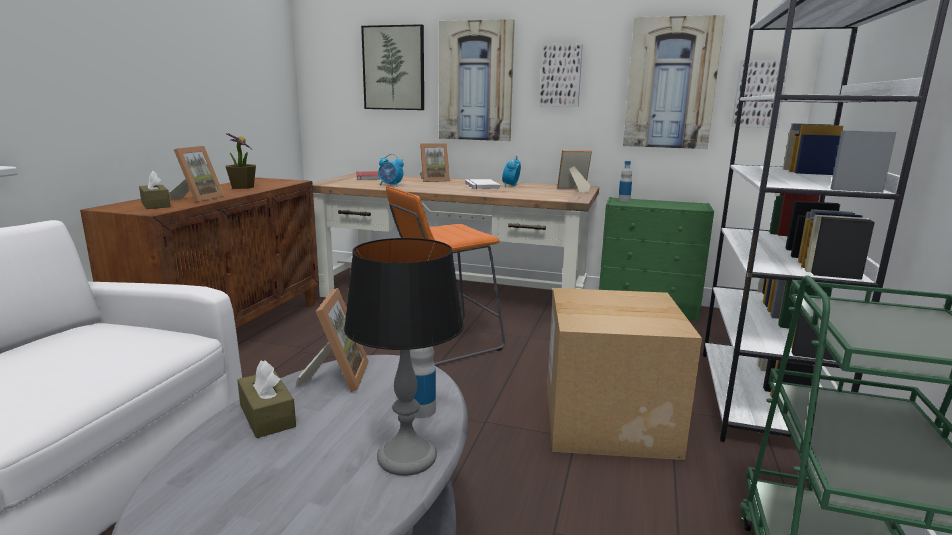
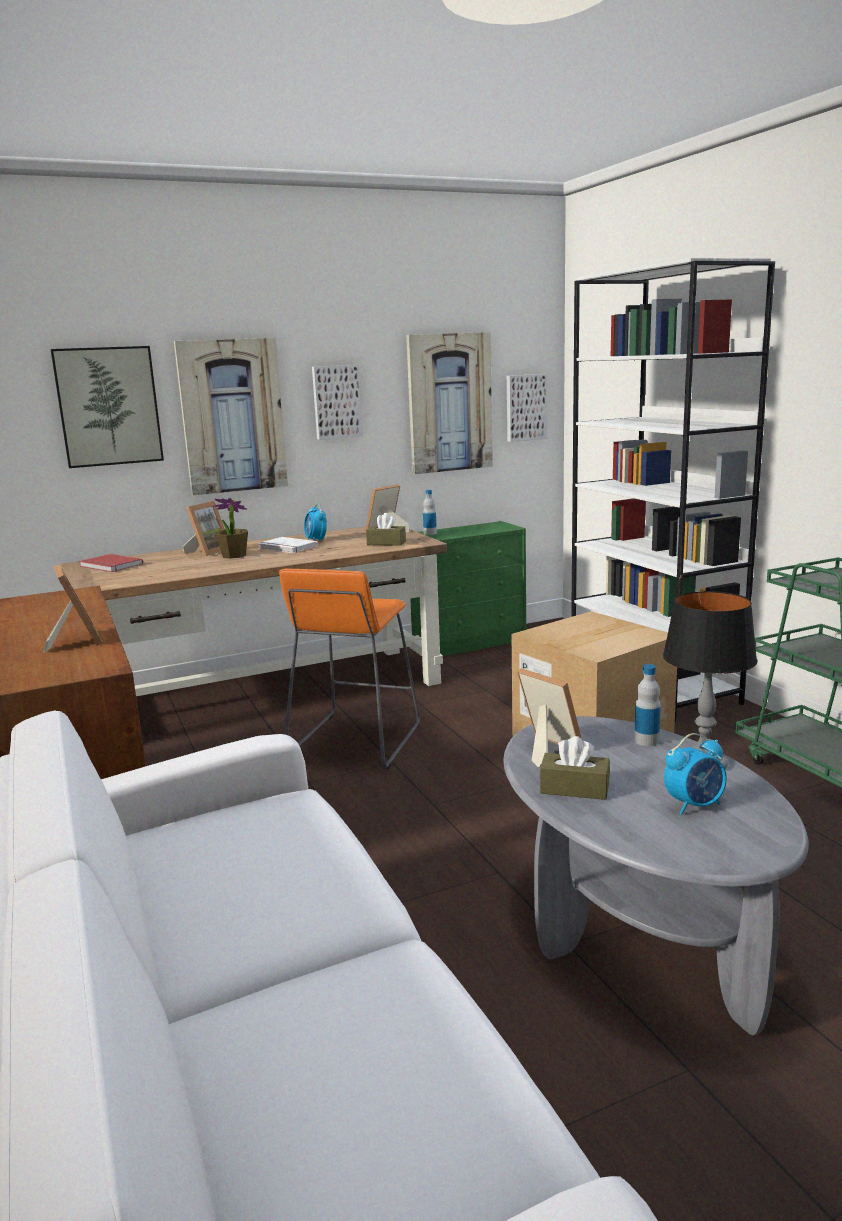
camera: 40 degrees left, 0 degrees up
(155, 205) = (63, 662): brown tissue box -> brown tissue box (386, 543)
(242, 187) = (53, 615): potted plant -> potted plant (233, 555)
(390, 185) = (186, 569): alarm clock -> alarm clock (695, 805)

